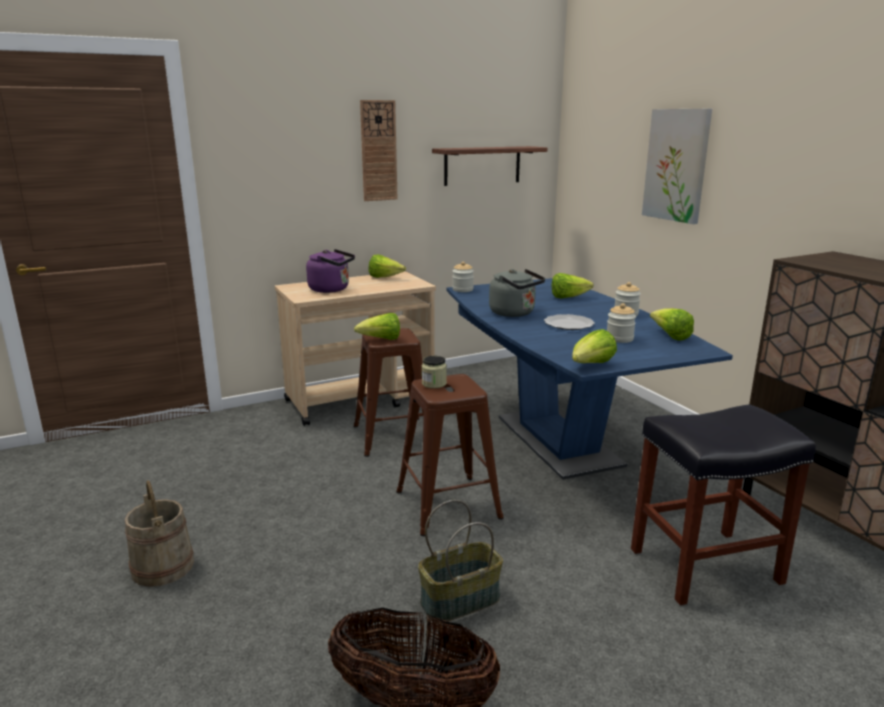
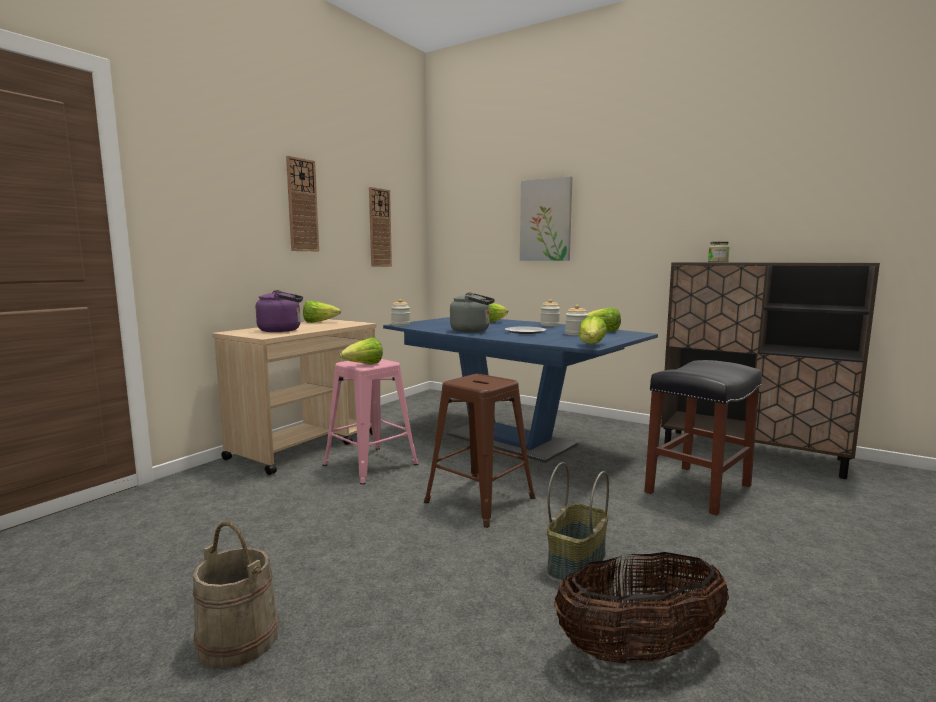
camera: 30 degrees left, 10 degrees down
(392, 435) = (369, 464): brown stool -> pink stool
(434, 384) = (466, 381): jar -> jar (718, 262)
(482, 165) = (379, 228): shelf -> wall clock

